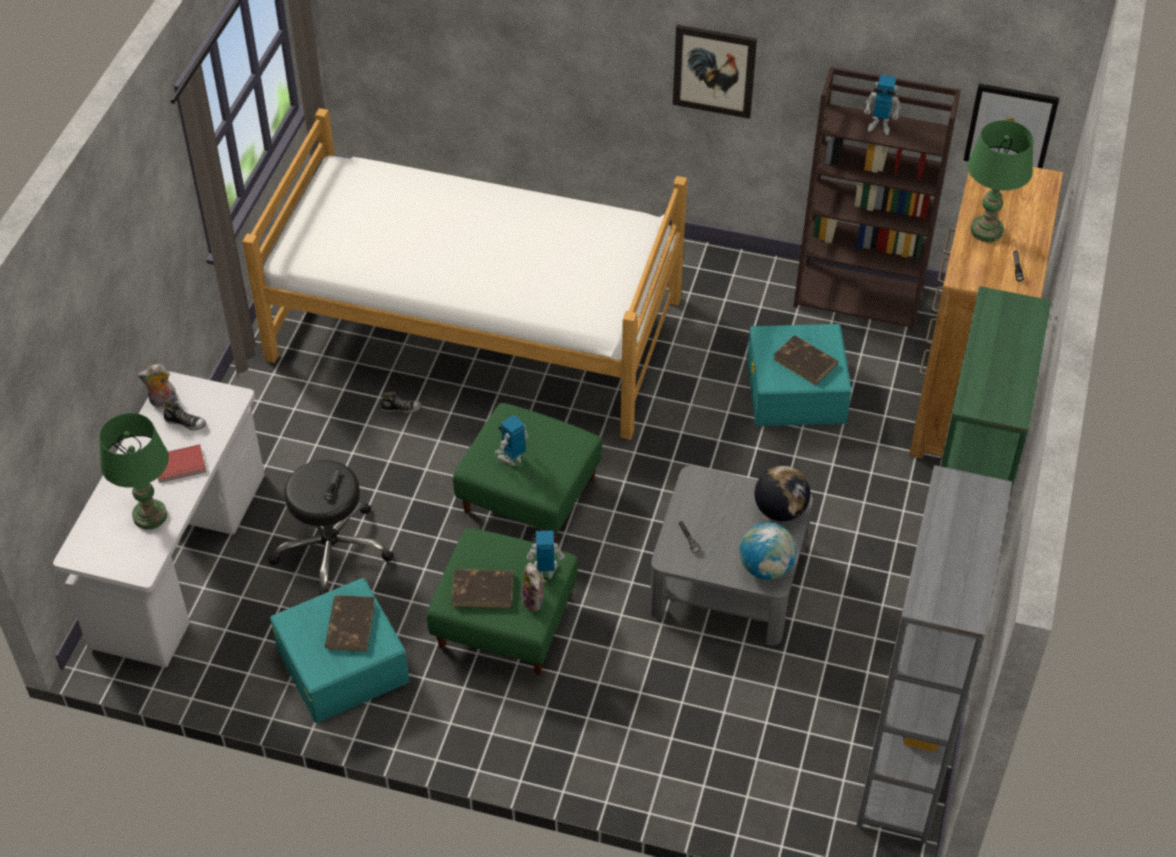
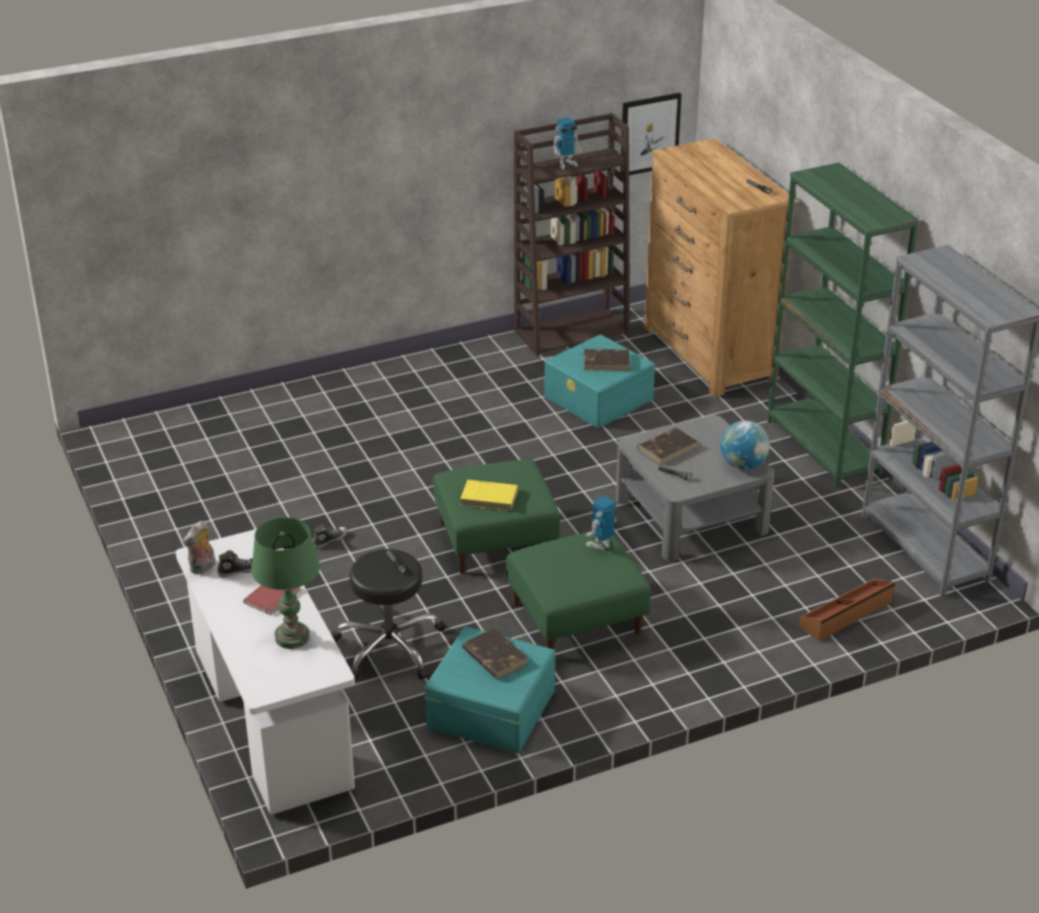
camera: 40 degrees left, 15 degrees down
(475, 328) = (325, 468): bed -> none
(483, 590) = (572, 577): brown book -> brown book (667, 448)
(512, 458) = (490, 497): toy robot -> yellow book
(534, 601) = (616, 564): plush toy -> none
(714, 71) = (422, 173): picture -> none
(741, 783) = (846, 615): none -> brown storage box
(780, 510) = (710, 432): globe -> none
(986, 231) = (714, 179): green table lamp -> none

